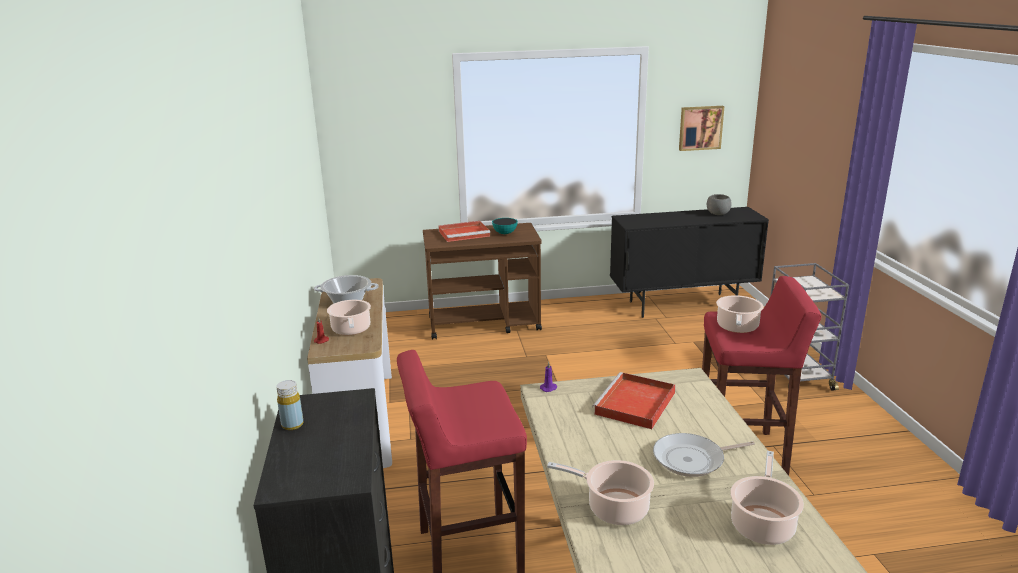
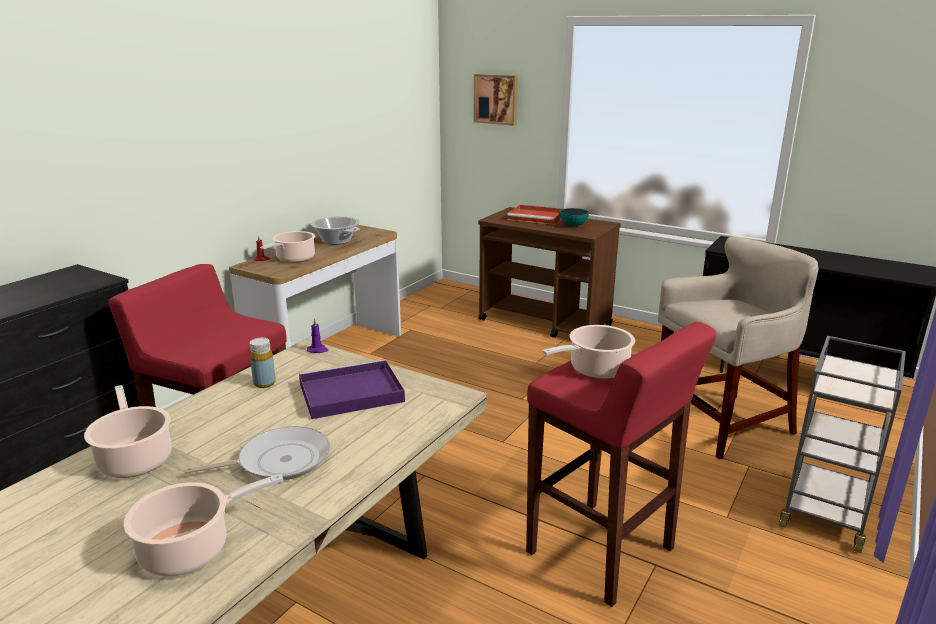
camera: 40 degrees right, 0 degrees up
(292, 425) = (35, 281): yellow bottle -> yellow bottle (264, 383)
(635, 404) = (349, 393): red tray -> purple tray
(689, 350) = (722, 423): none -> beige stool
(692, 459) = (279, 461): frying pan -> frying pan turned 135 degrees clockwise
(700, 127) = (884, 139): picture -> picture (496, 99)
(717, 214) = (868, 264): grey bowl -> none

